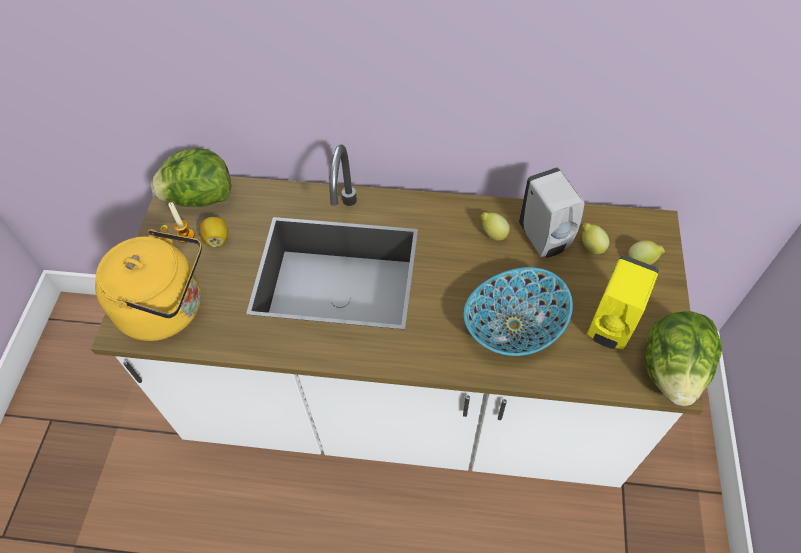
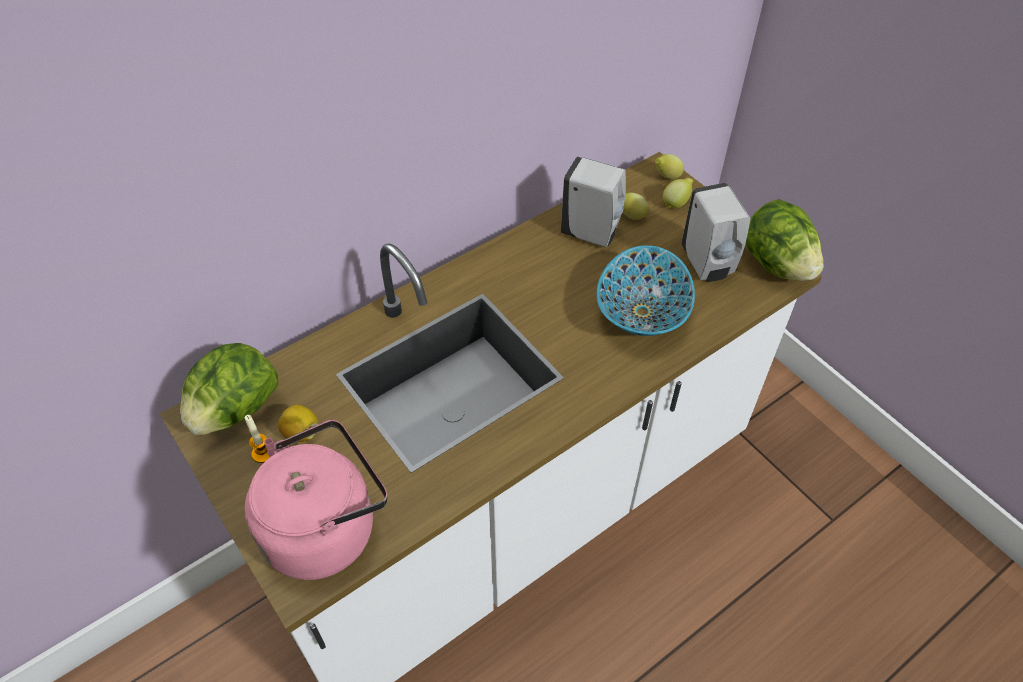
camera: 45 degrees left, 5 degrees down
(168, 308) = (326, 527): yellow kettle -> pink kettle
(493, 234) = (548, 256): lemon -> lemon (666, 177)
(609, 328) = (707, 265): yellow soap dispenser -> white soap dispenser

